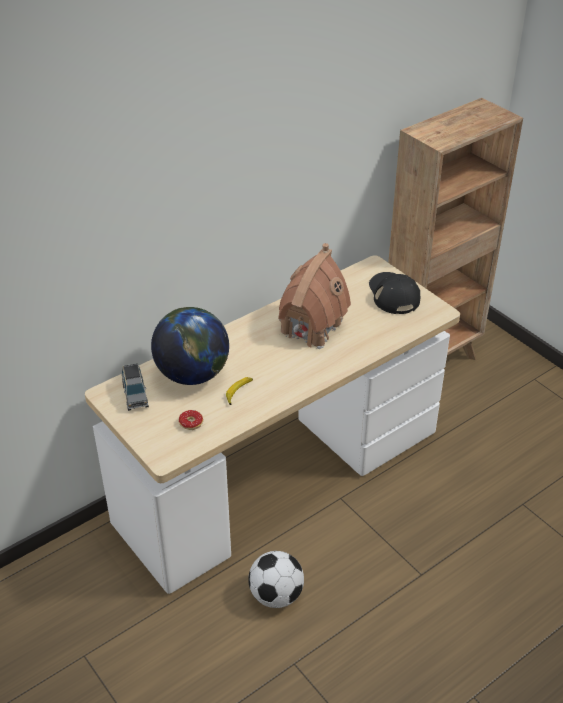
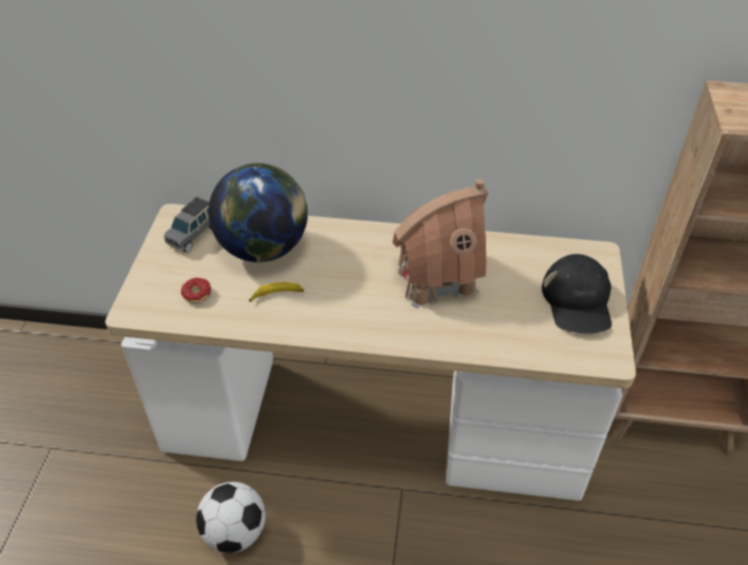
camera: 45 degrees right, 5 degrees up
(393, 294) = (577, 301): black cap -> black cap turned 150 degrees clockwise

